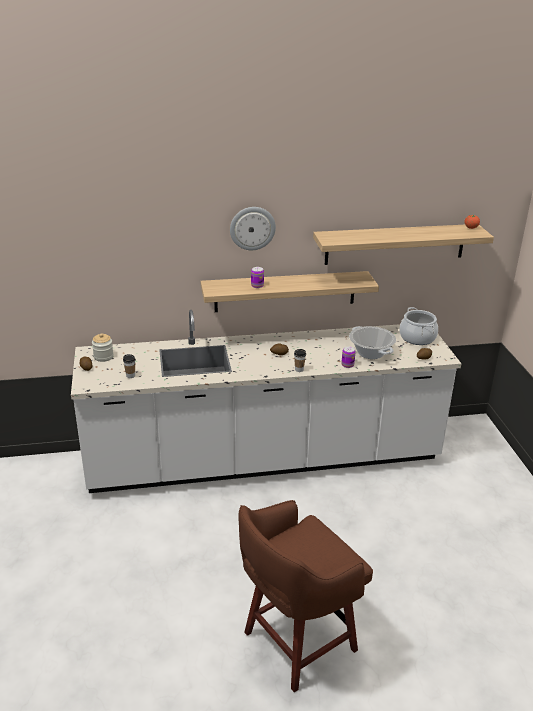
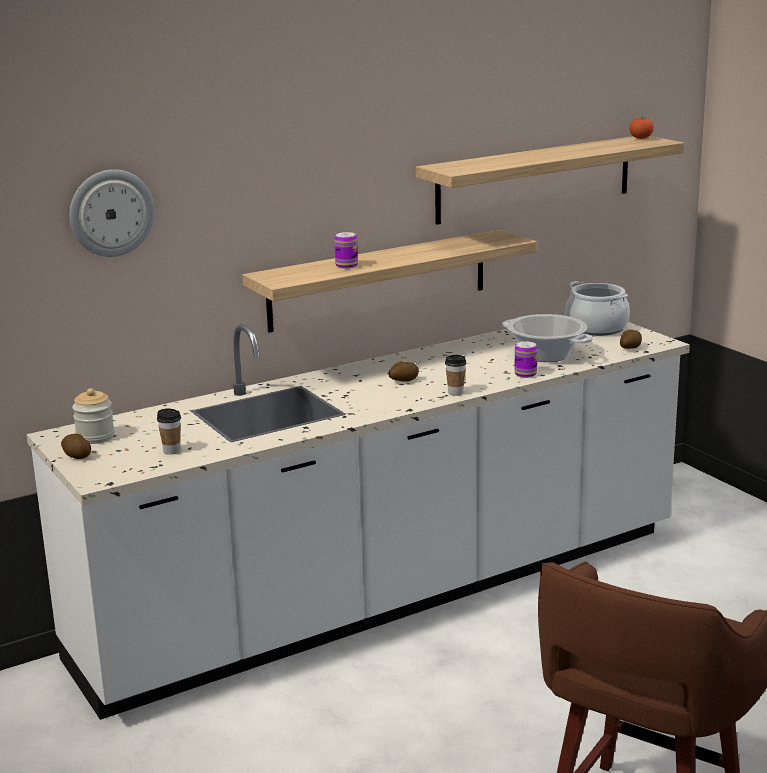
camera: 20 degrees left, 10 degrees down
(252, 228) = (322, 167): wall clock -> wall clock (111, 212)

